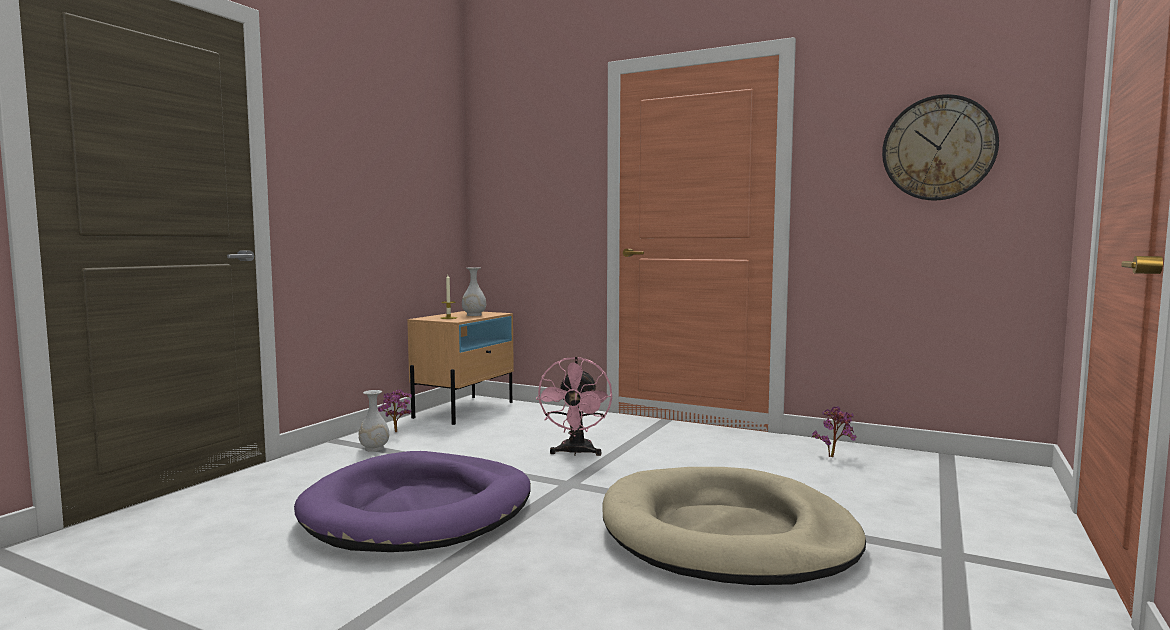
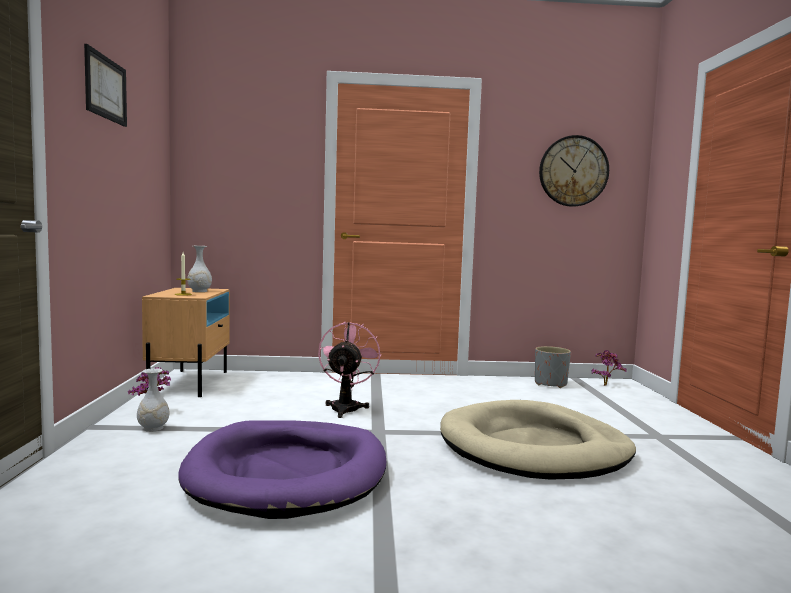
camera: 30 degrees left, 0 degrees up
(356, 121) = (105, 88): none -> picture
(576, 453) = (346, 407): pink fan -> pink fan turned 150 degrees counterclockwise
(834, 457) = (520, 387): potted plant -> potted plant (606, 385)
(890, 458) = (550, 384): none -> grey planter

